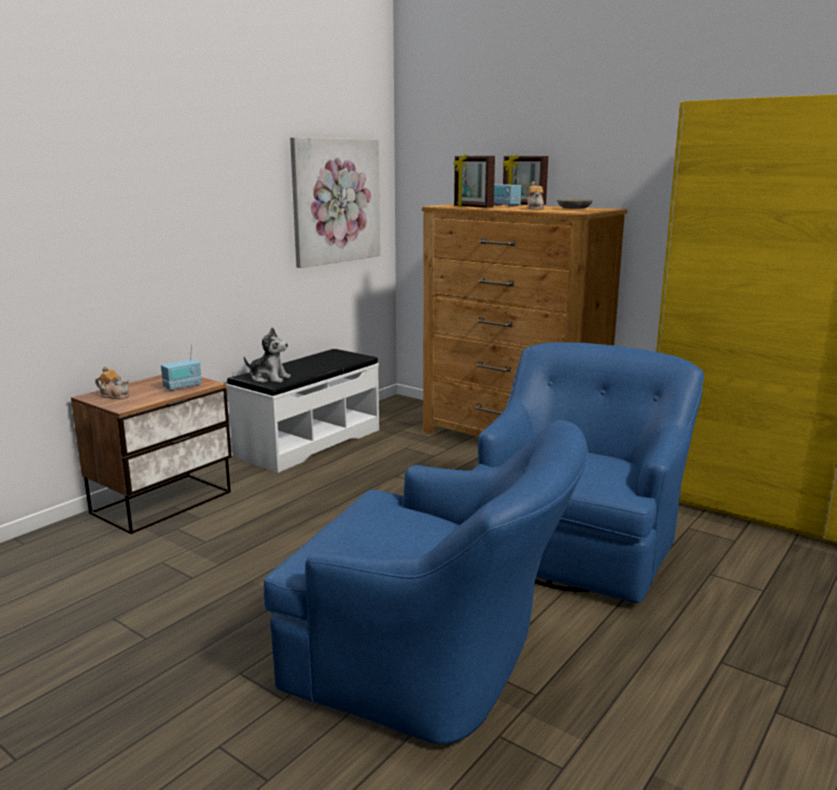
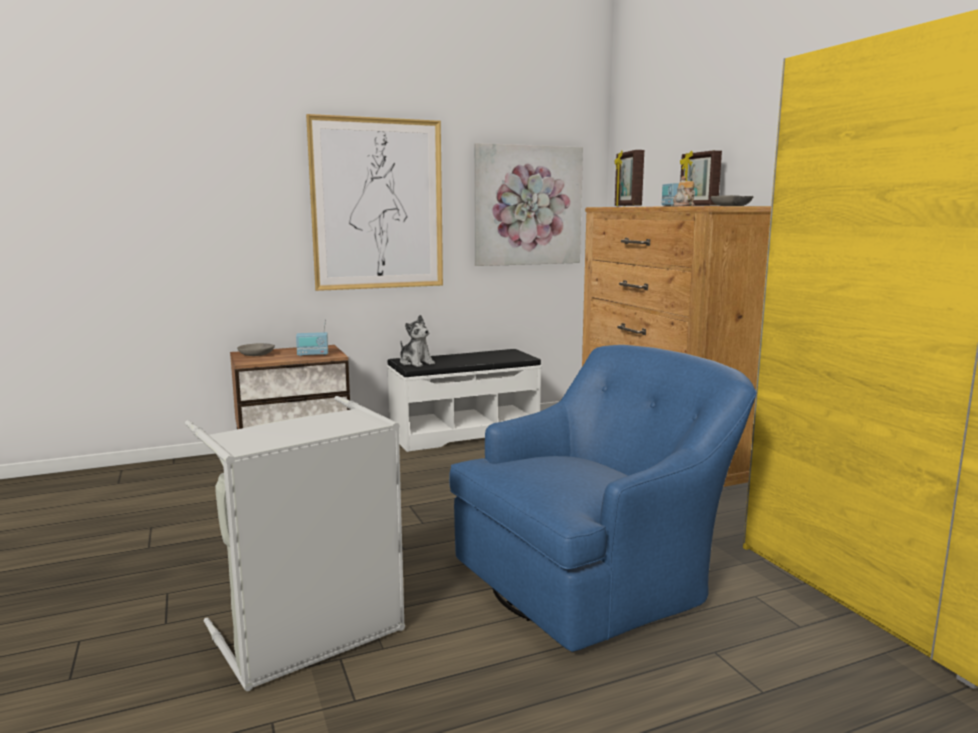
camera: 30 degrees right, 5 degrees down
(115, 395) = (257, 354): teapot -> grey bowl
(207, 208) = (377, 204): none -> picture
(435, 662) = (311, 637): blue armchair -> grey laundry basket

